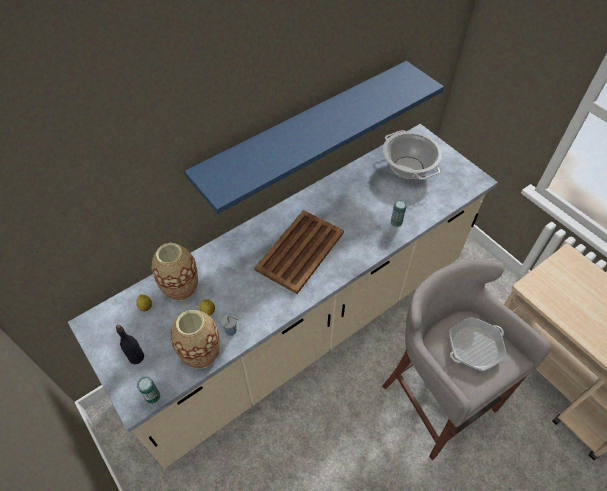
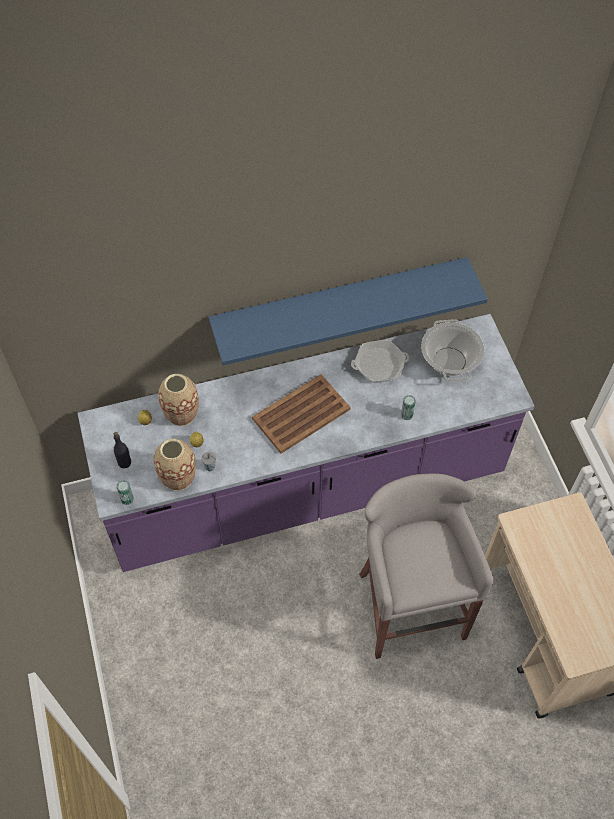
camera: 20 degrees right, 5 degrees up
(303, 326) = (305, 487): beige counter -> purple counter
(475, 347) = (428, 557): frying pan -> frying pan (379, 364)

